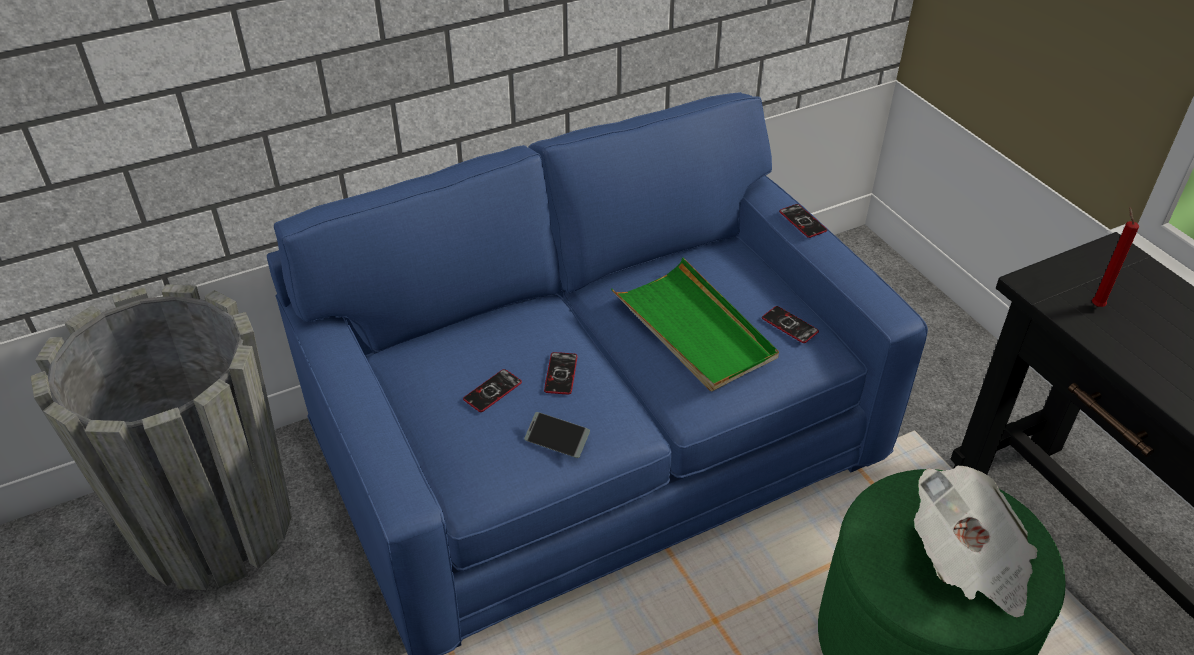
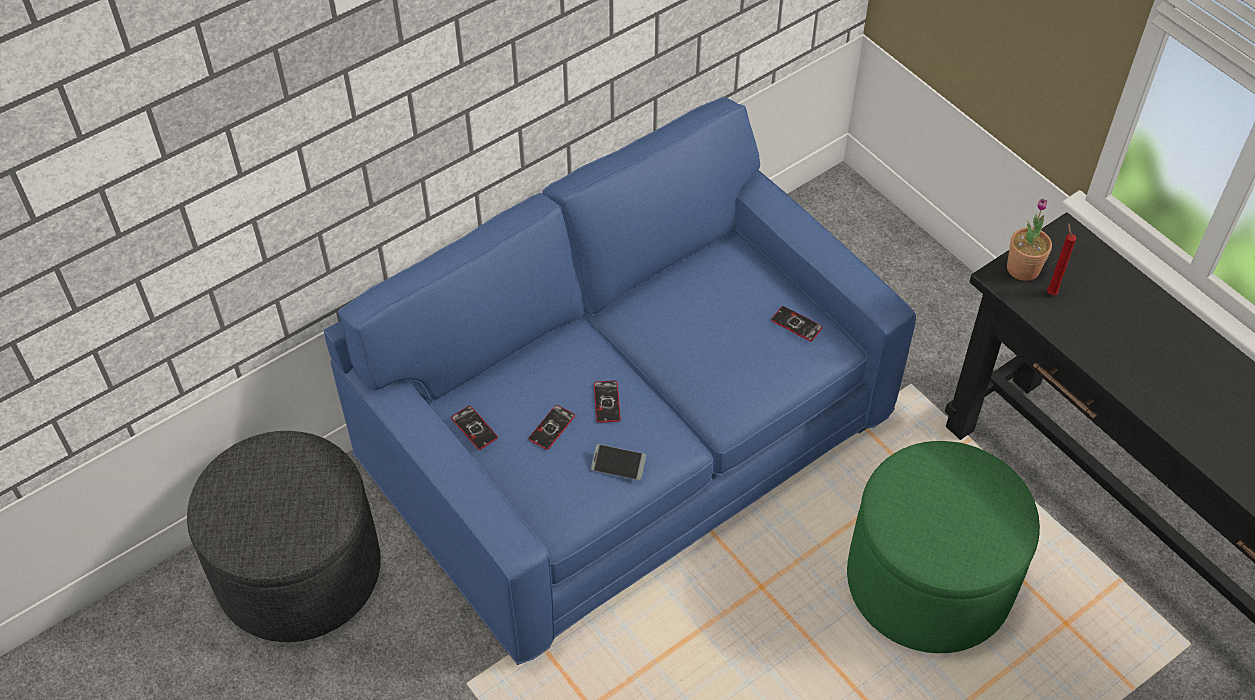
camera: 10 degrees left, 10 degrees up
(215, 526) = (299, 570): grey planter -> grey ottoman
(694, 329) = (714, 340): green tray -> none
(802, 221) = (795, 218): phone -> phone (474, 428)
(968, 562) = (964, 519): newspaper -> none
(1062, 278) = (1023, 268): none -> potted plant

